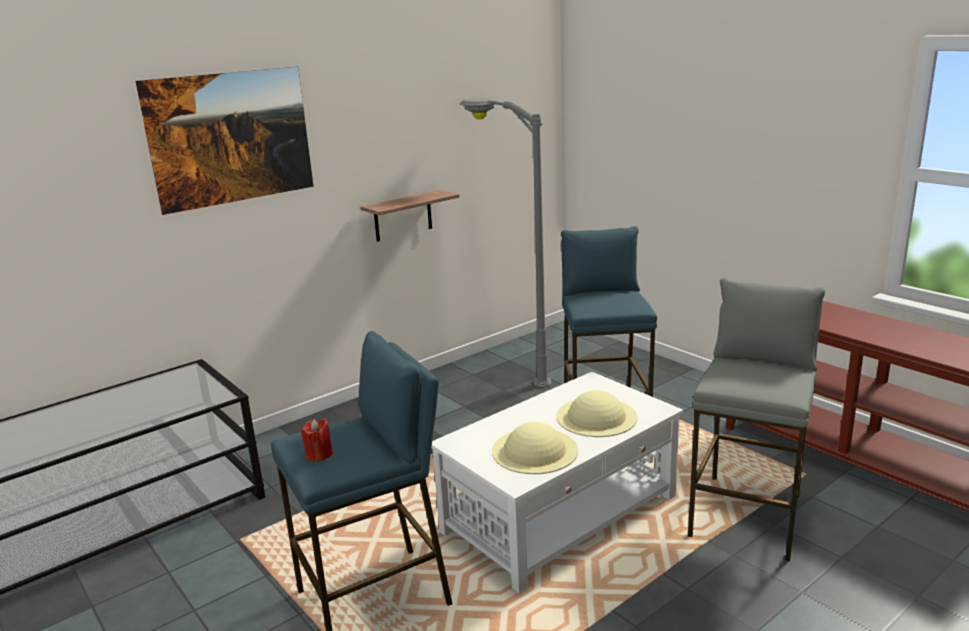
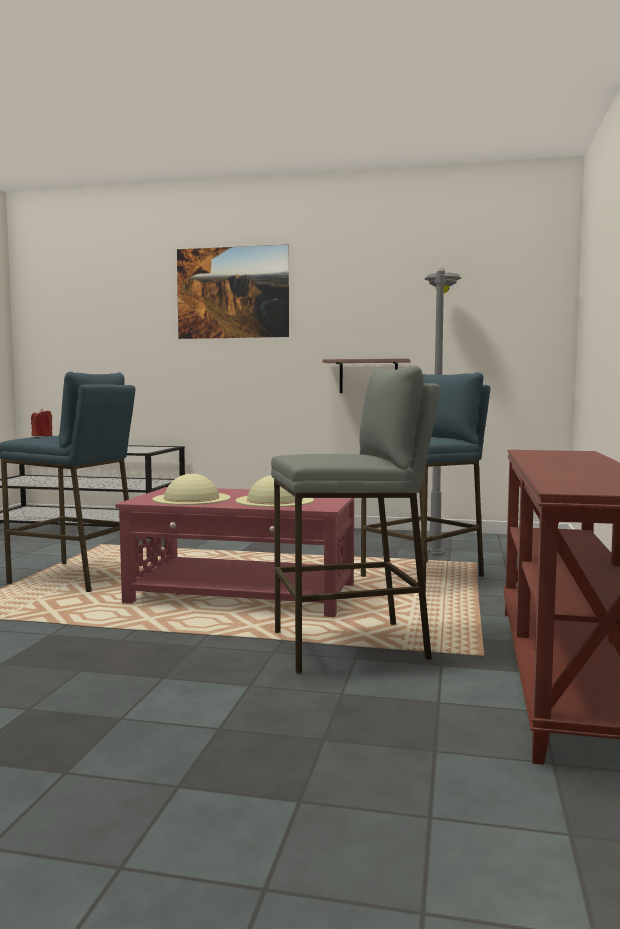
camera: 50 degrees right, 15 degrees down
(561, 514) = (244, 594): white coffee table -> red coffee table

